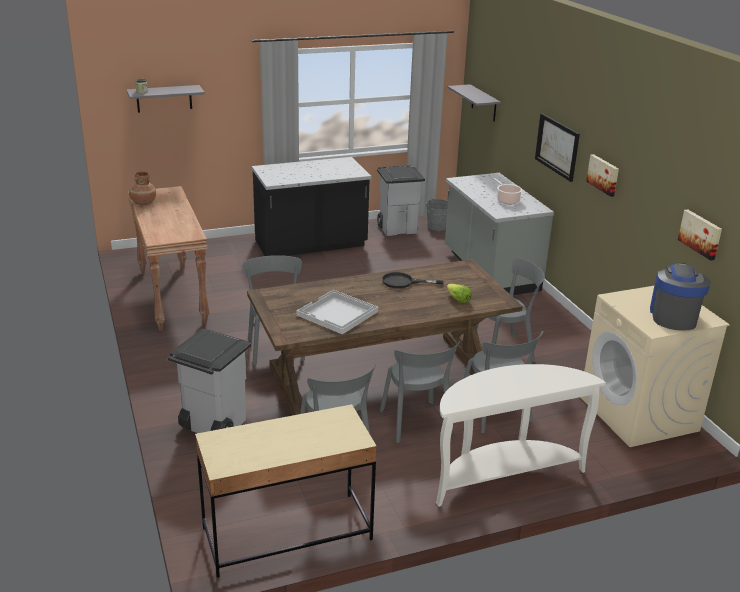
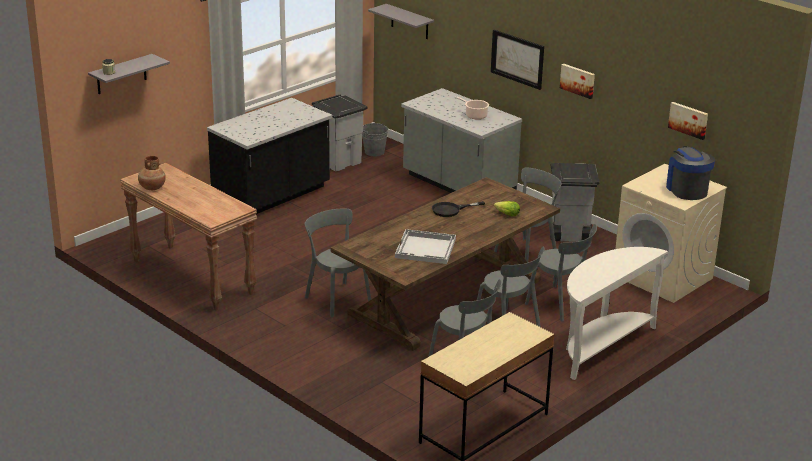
camera: 25 degrees left, 0 degrees up
(213, 425) = (348, 372): grey trash can -> grey trash can (568, 235)

